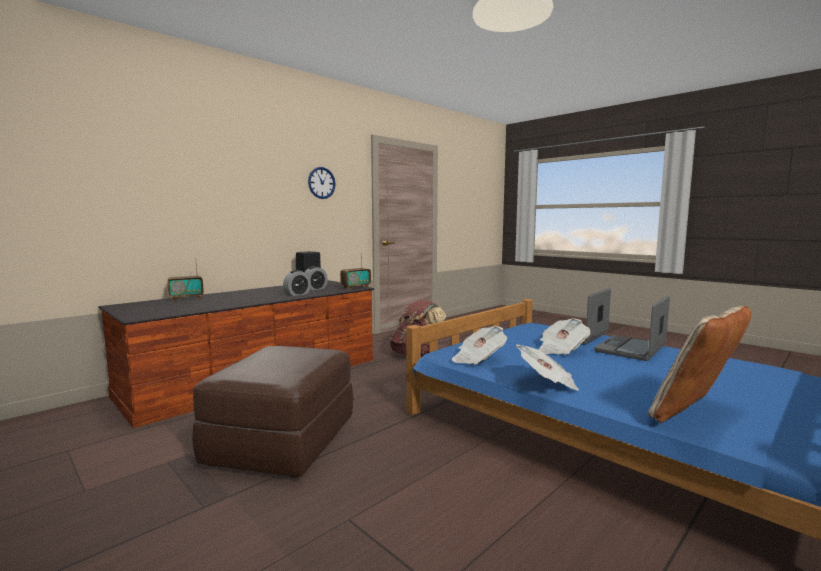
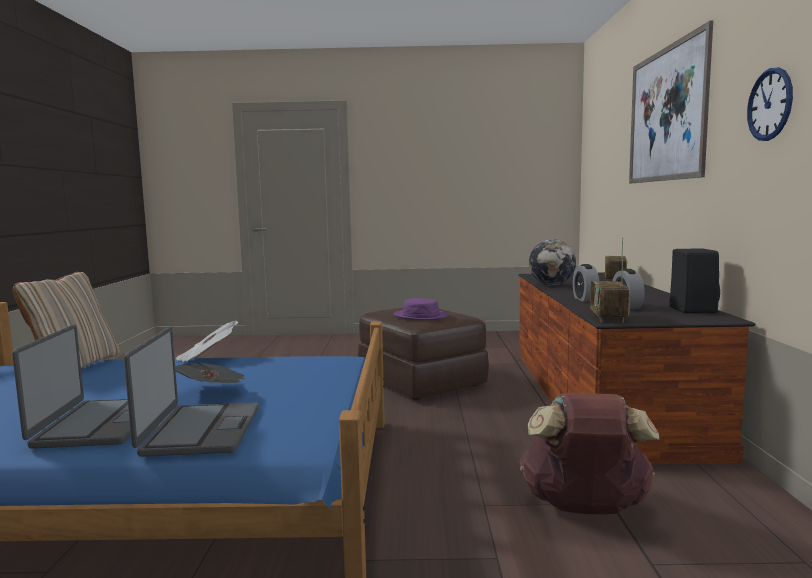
camera: 135 degrees right, 0 degrees up
(210, 161) = (666, 114): none -> picture
(227, 305) = (551, 285): none -> globe
(297, 356) = (421, 316): none -> purple hat
(478, 359) = (298, 361): newspaper -> none

